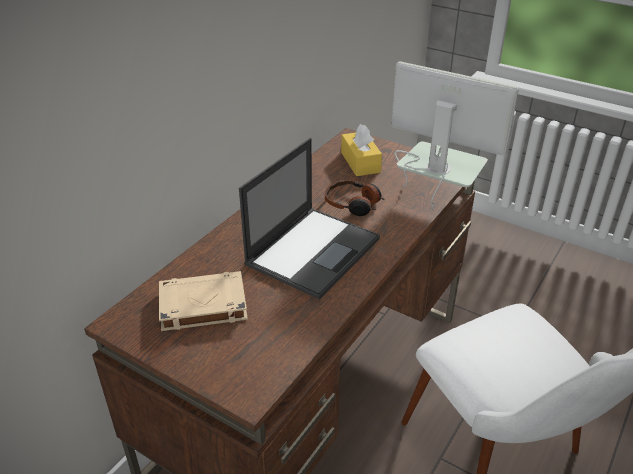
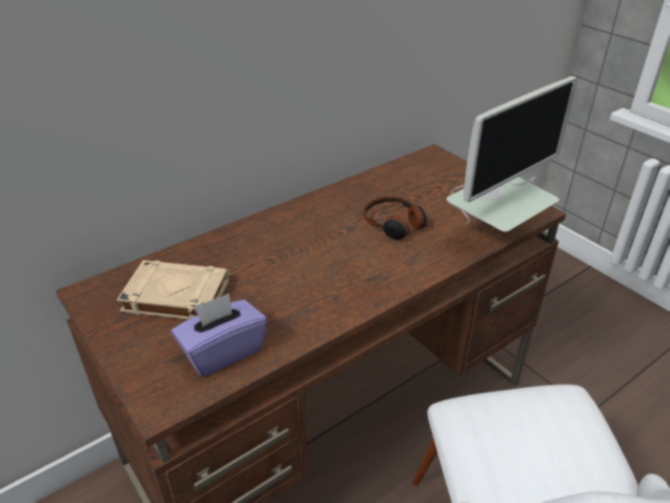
camera: 20 degrees right, 0 degrees up
(274, 340) = (222, 351): none -> purple tissue box
(314, 250) = (323, 265): laptop -> none
(360, 162) = (428, 182): yellow tissue box -> none
(436, 198) = (493, 238): monitor -> monitor turned 90 degrees clockwise

